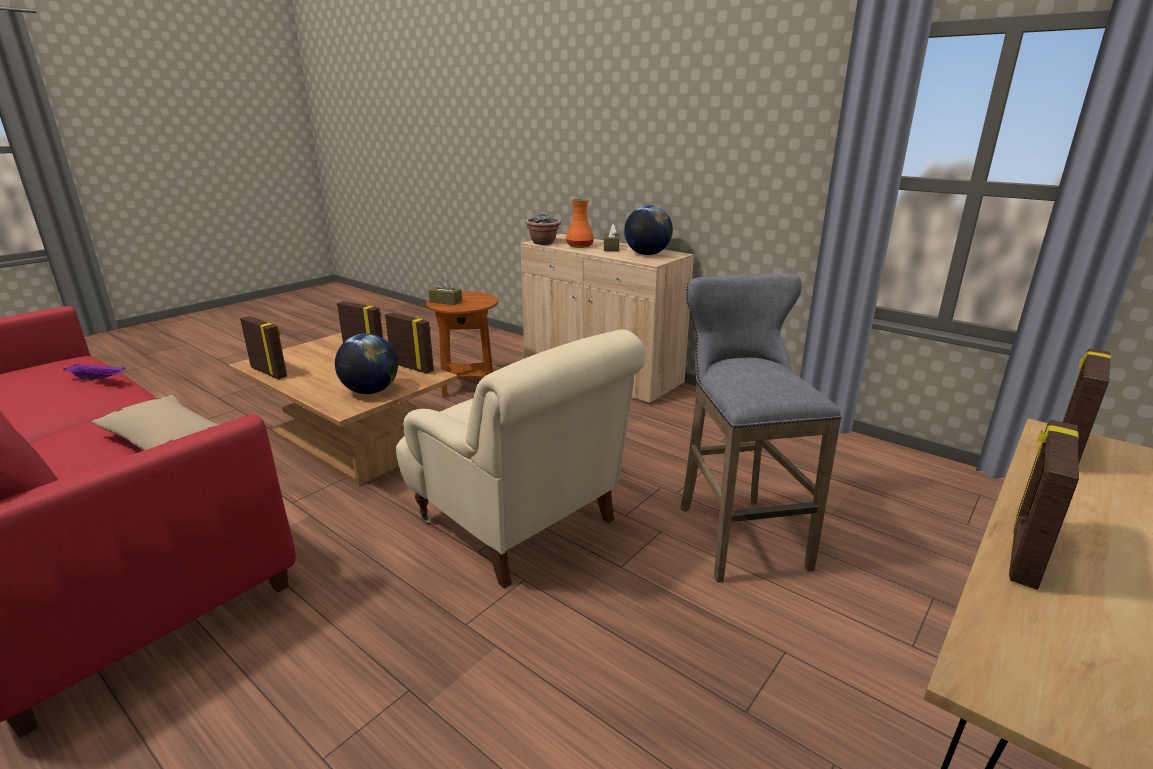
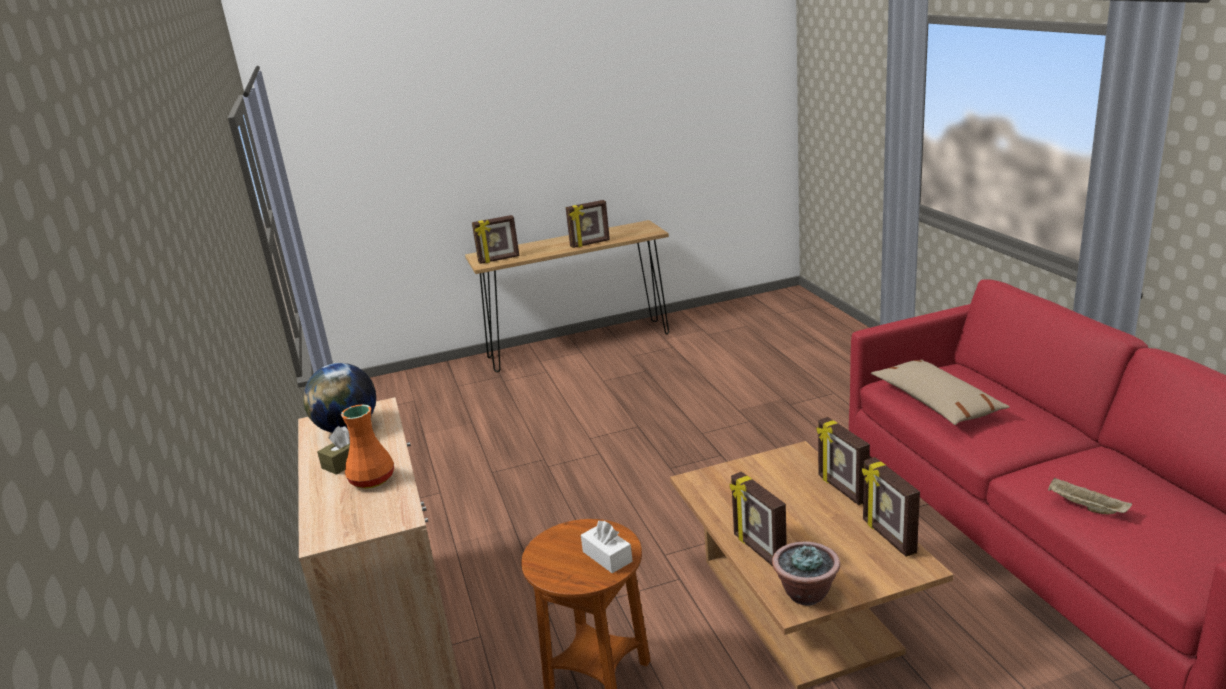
camera: 145 degrees left, 0 degrees up
(98, 379) = (1085, 507): purple tray -> beige tray
(370, 391) = (769, 471): globe -> none
(412, 367) = (710, 501): picture frame -> picture frame (841, 489)
(445, 301) = (607, 556): brown tissue box -> white tissue box
(519, 523) = (678, 466): beige armchair -> none
(543, 243) = (397, 510): potted plant -> potted plant (806, 593)
(736, 532) = (545, 426): grey stool -> none

